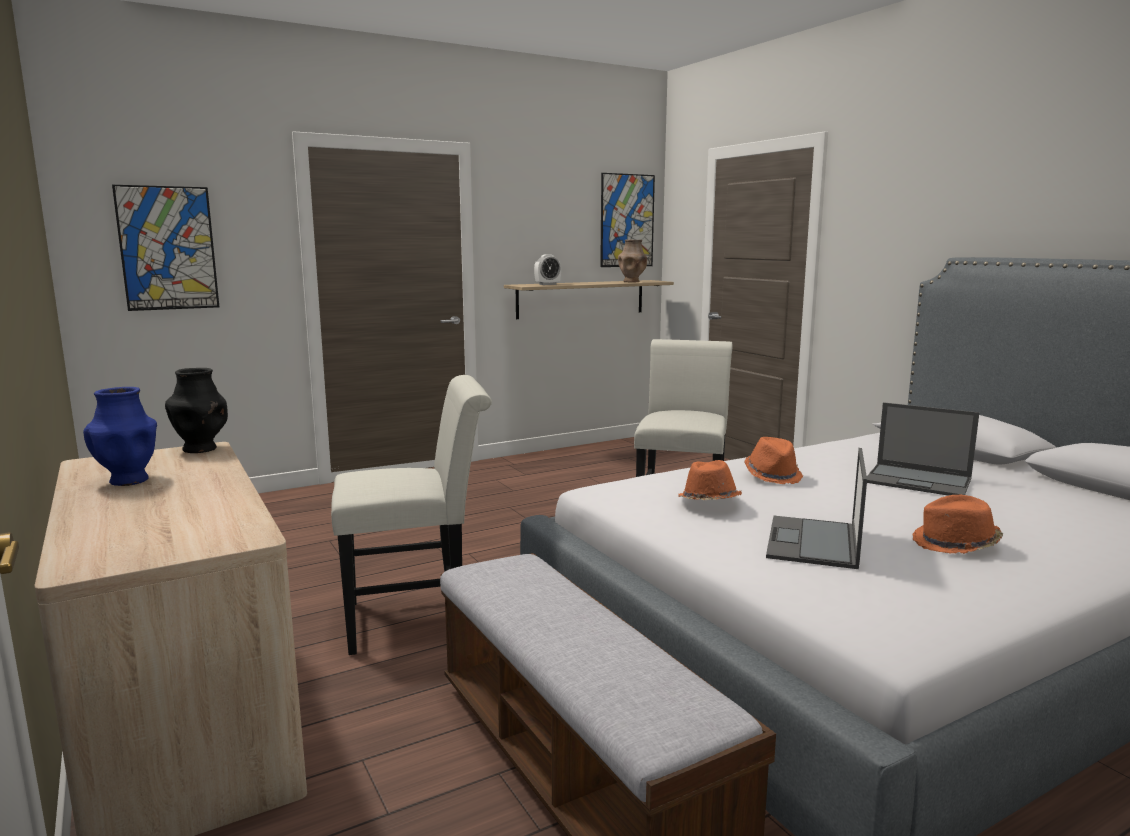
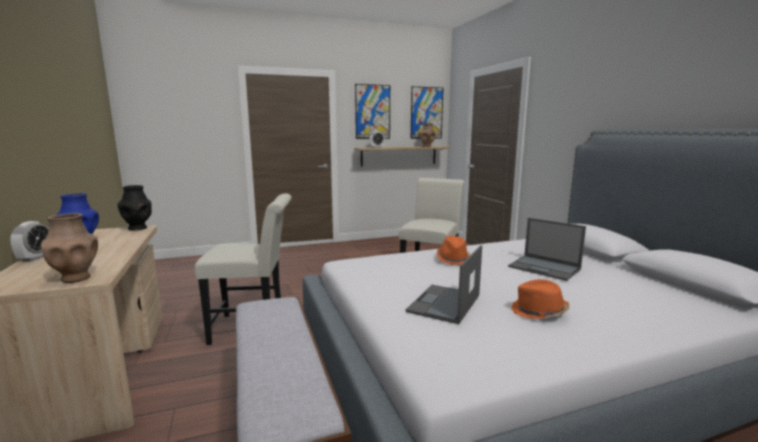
camera: 10 degrees right, 0 degrees up
(78, 510) = (36, 258): none -> alarm clock
(167, 248) = (172, 126): picture -> picture (372, 112)
(213, 539) = (76, 278): none -> brown vase
(708, 501) = (399, 273): orange hat -> none

